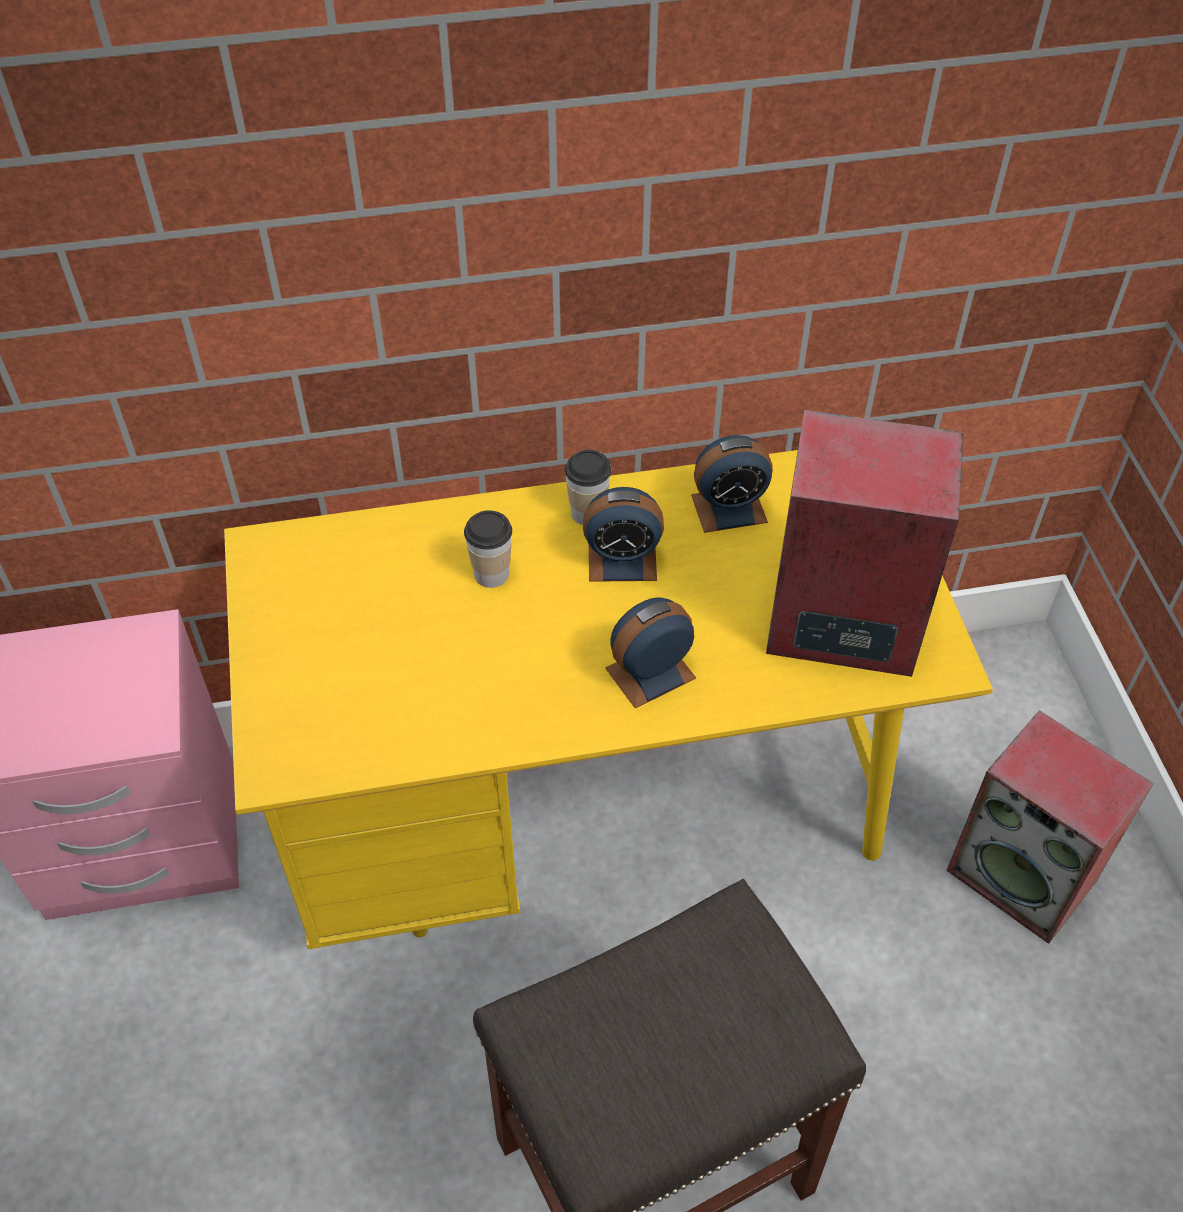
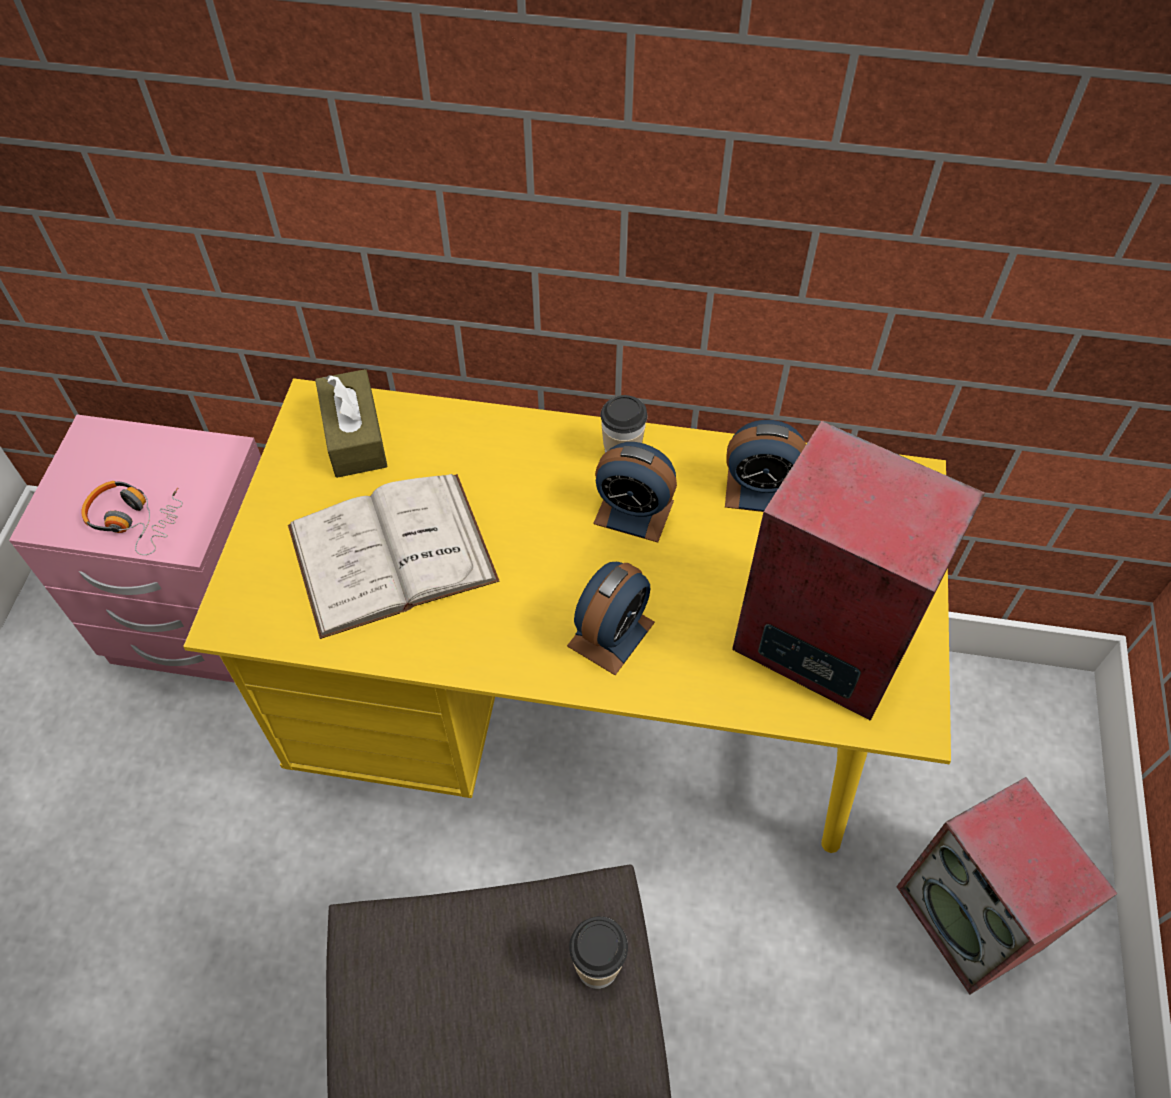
camera: 20 degrees right, 5 degrees up
(86, 725) = (135, 519): none -> headphones
(316, 566) = (354, 436): none -> brown tissue box
(406, 663) = (392, 553): none -> white book
(491, 574) = (506, 489): cup -> cup (597, 966)
(650, 673) = (611, 634): alarm clock -> alarm clock turned 135 degrees clockwise

